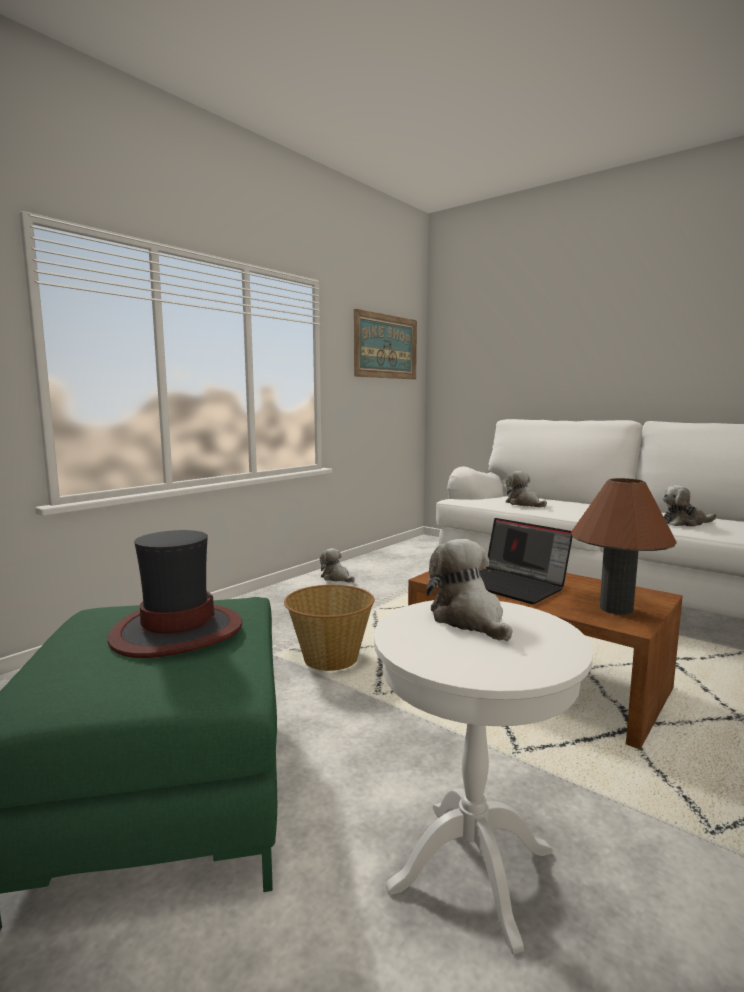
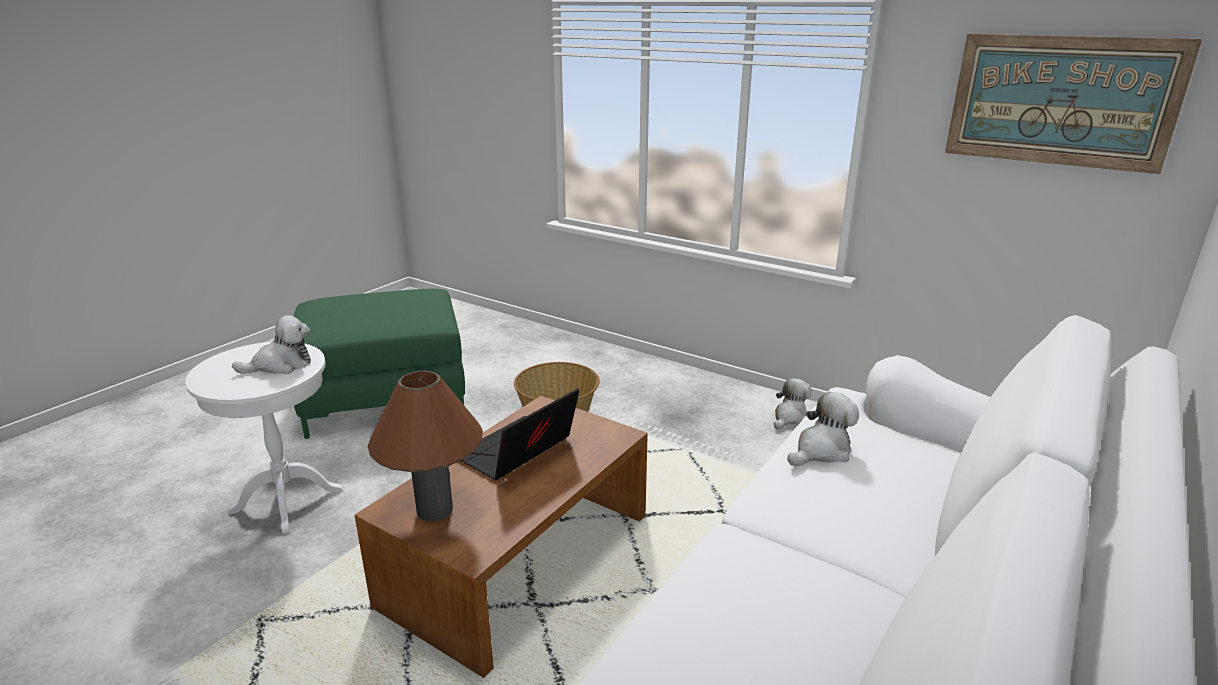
camera: 85 degrees right, 15 degrees up
(176, 631) = (376, 312): hat -> none
(684, 523) = (713, 612): plush toy -> none

